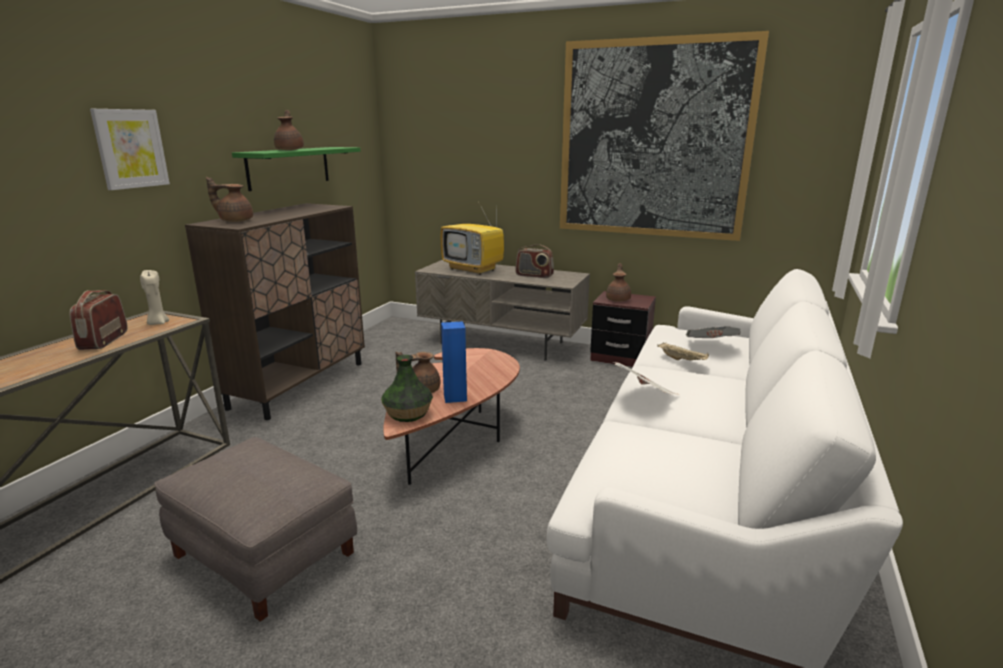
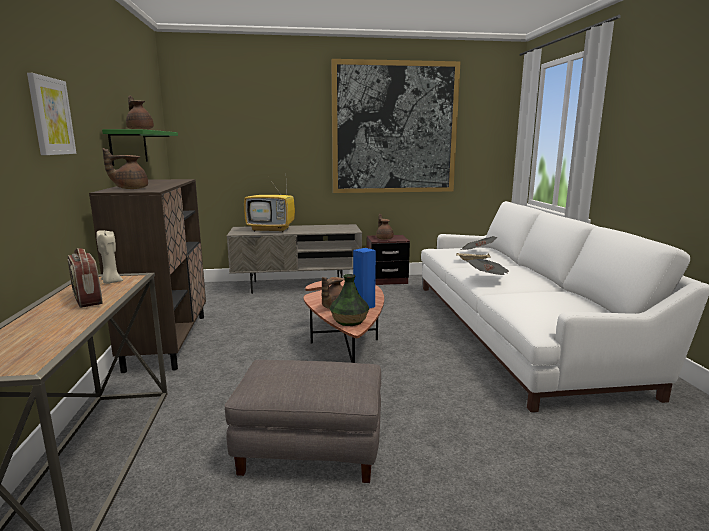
camera: 30 degrees left, 5 degrees down
(534, 275) = (322, 228): radio -> none

